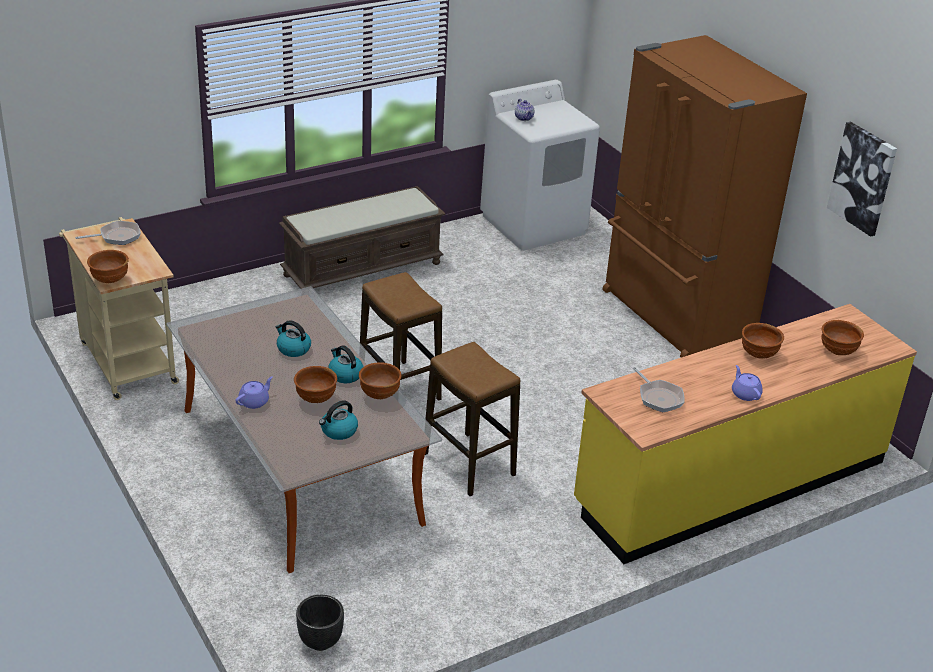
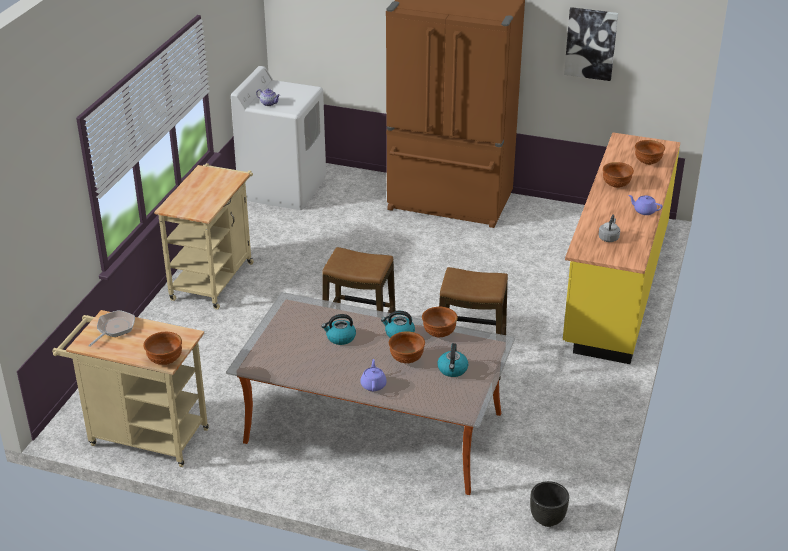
camera: 40 degrees left, 0 degrees up
(363, 268) = (214, 277): brown bench -> beige cart
(658, 397) = (608, 238): frying pan -> grey kettle

